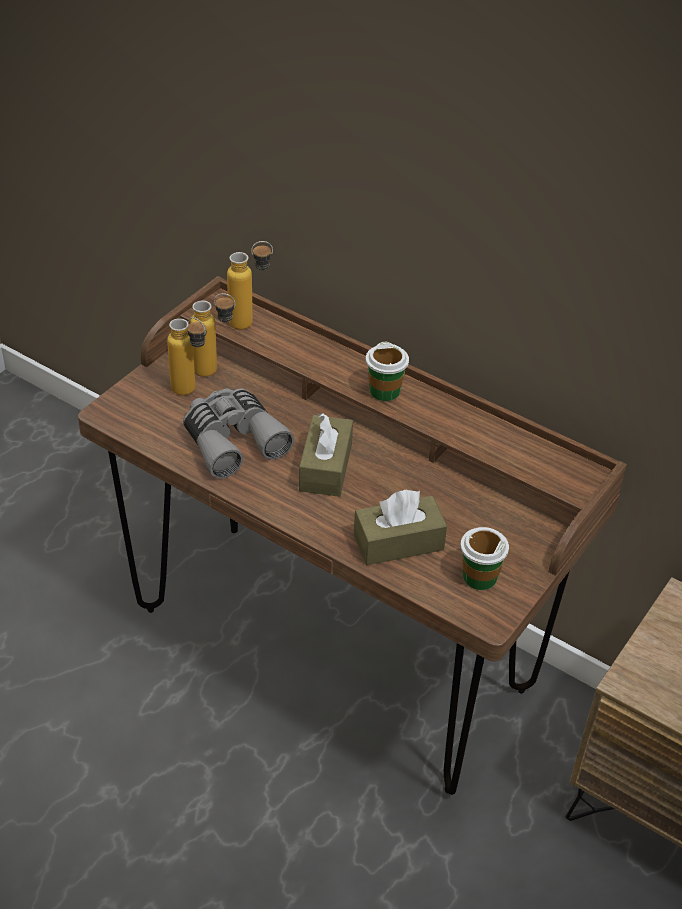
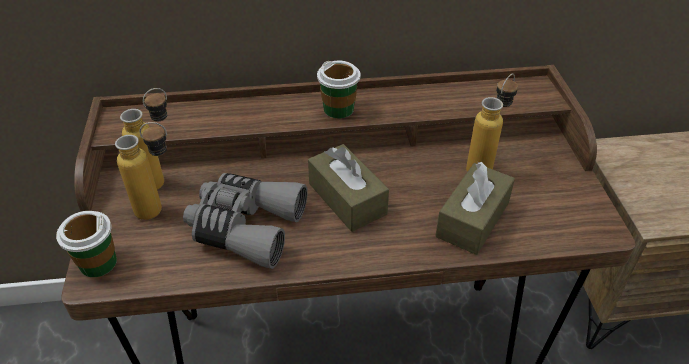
camera: 40 degrees left, 0 degrees up
(250, 323) = (166, 118): bottle -> bottle (484, 166)
(479, 576) = (555, 205): cup -> cup (98, 263)

